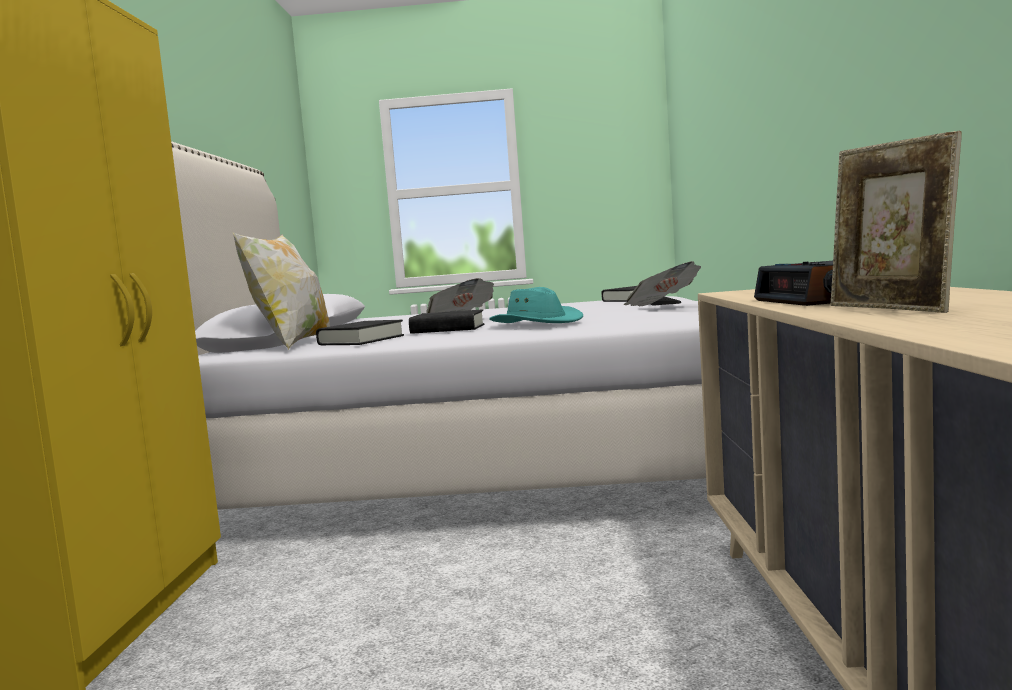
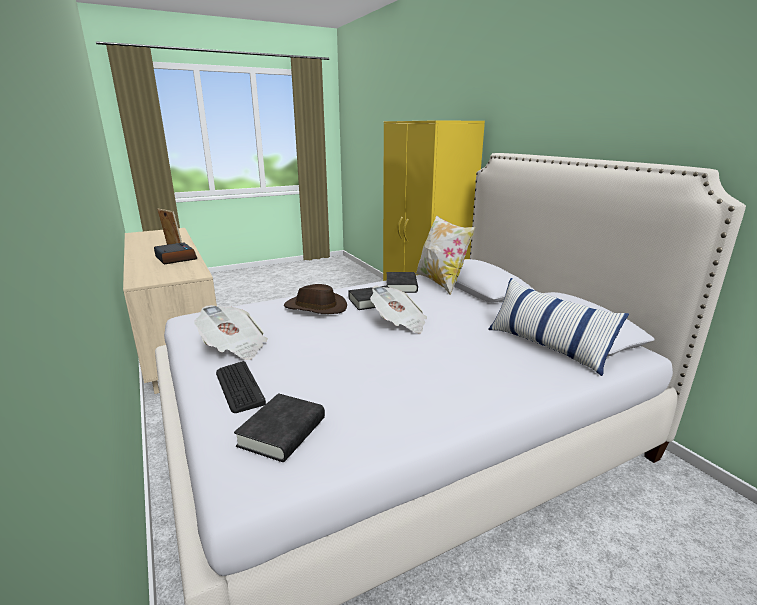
camera: 150 degrees right, 15 degrees up
(373, 319) = (547, 346): none -> pillow
(537, 323) = (315, 307): turquoise hat -> brown hat

